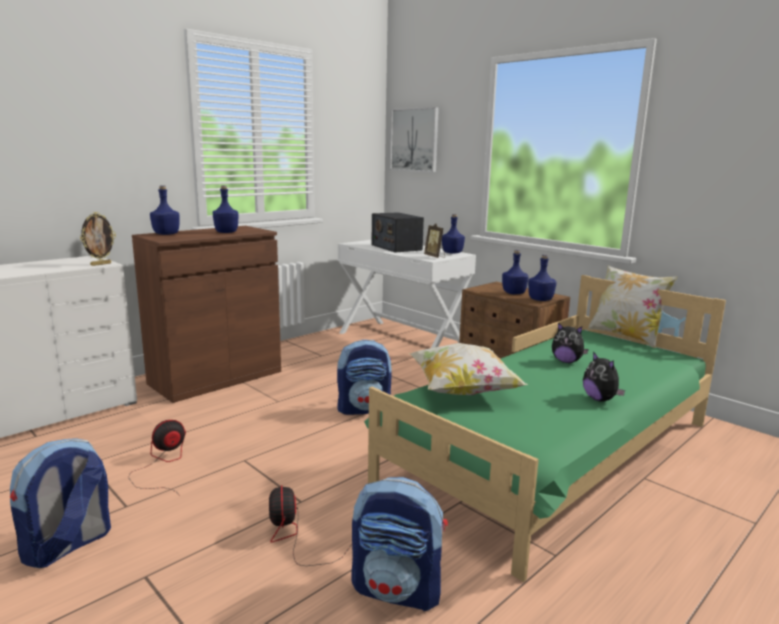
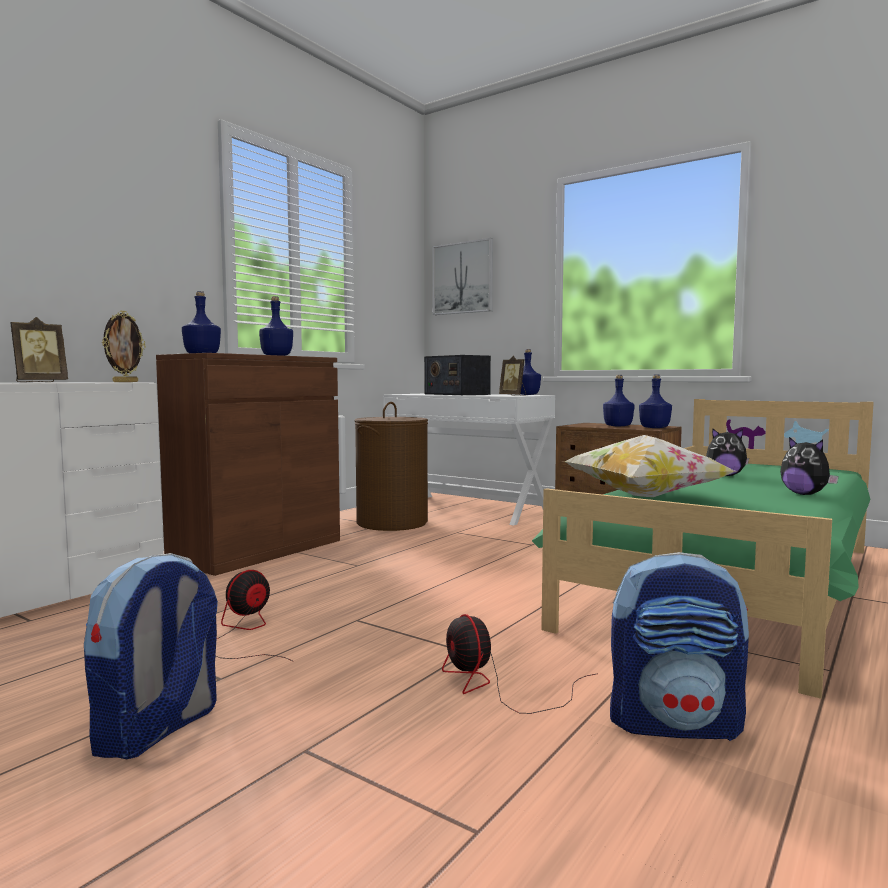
camera: 10 degrees left, 10 degrees down
(36, 270) = (39, 382): none -> picture frame
(332, 353) = (392, 522): none -> brown laundry basket
(364, 409) = (473, 564): backpack -> none
(625, 336) = (756, 462): pillow -> none

